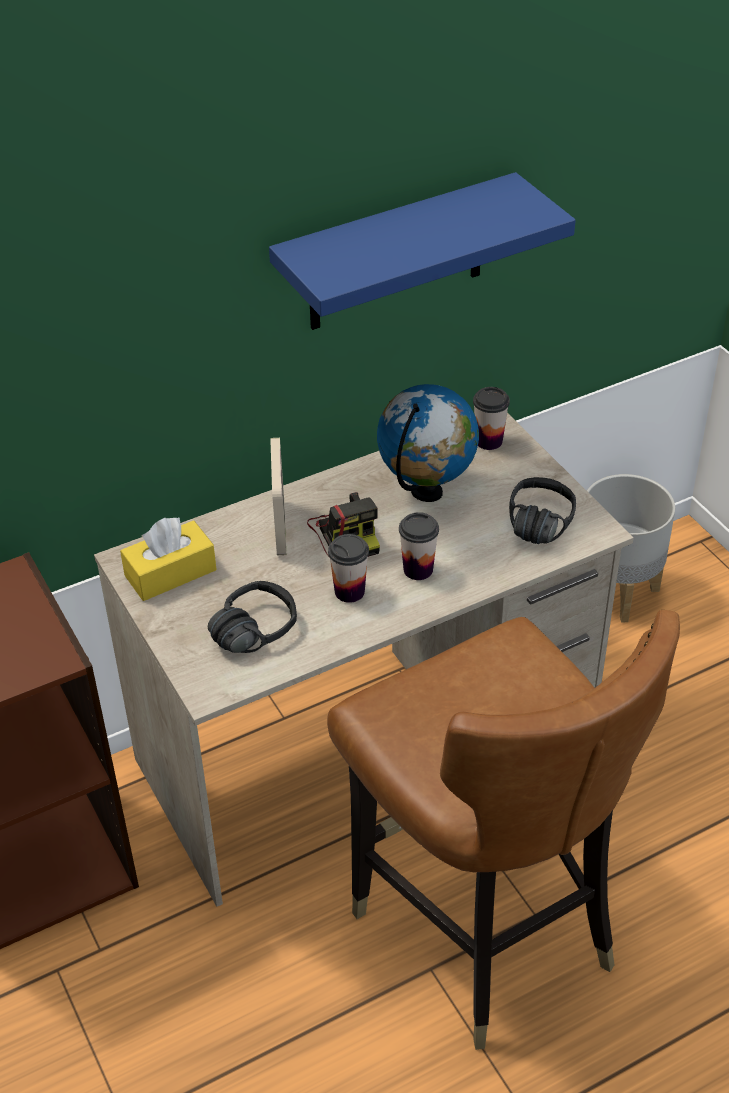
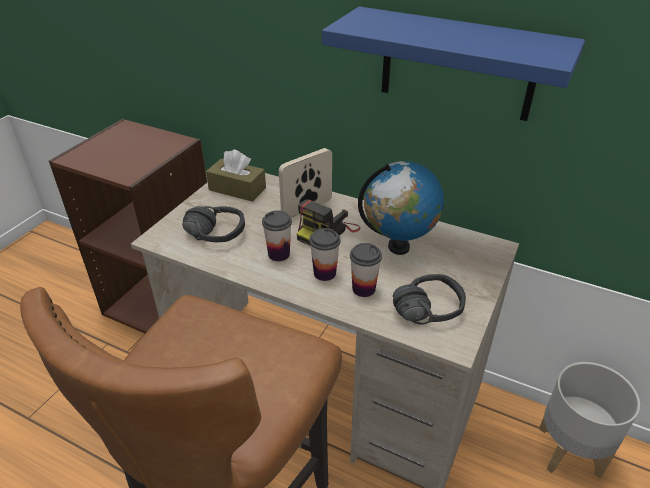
camera: 55 degrees right, 5 degrees down
(170, 573) = (237, 189): yellow tissue box -> brown tissue box
(489, 441) = (478, 252): cup -> cup (363, 289)

